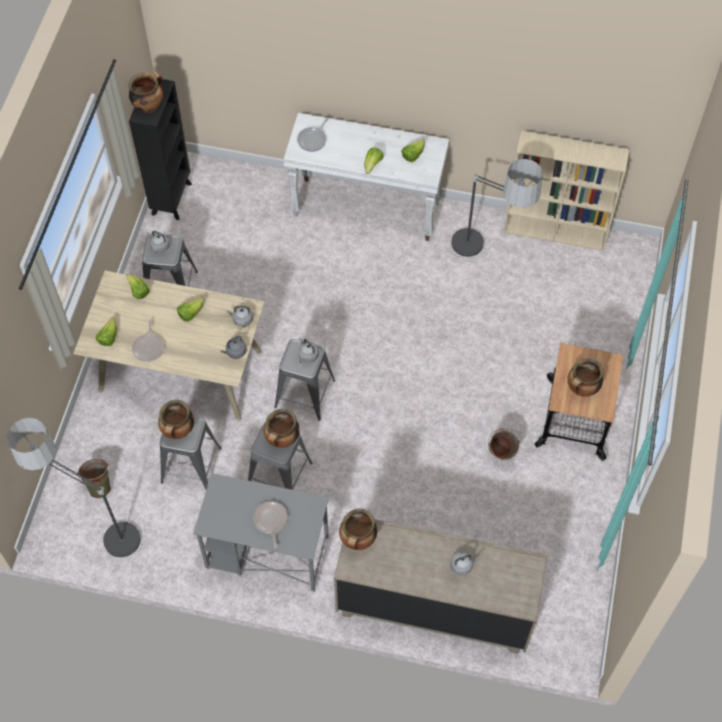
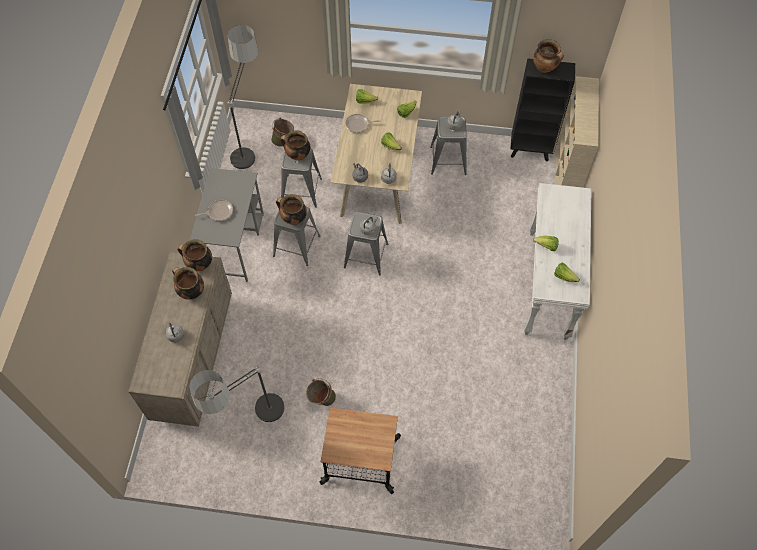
camera: 85 degrees right, 0 degrees up
(313, 140) = (564, 201): frying pan -> none
(487, 259) = (514, 382): floor lamp -> floor lamp (253, 426)
(556, 230) = (556, 441): beige bookcase -> beige bookcase (565, 177)
(582, 389) = (351, 434): cooking pot -> cooking pot (191, 292)

